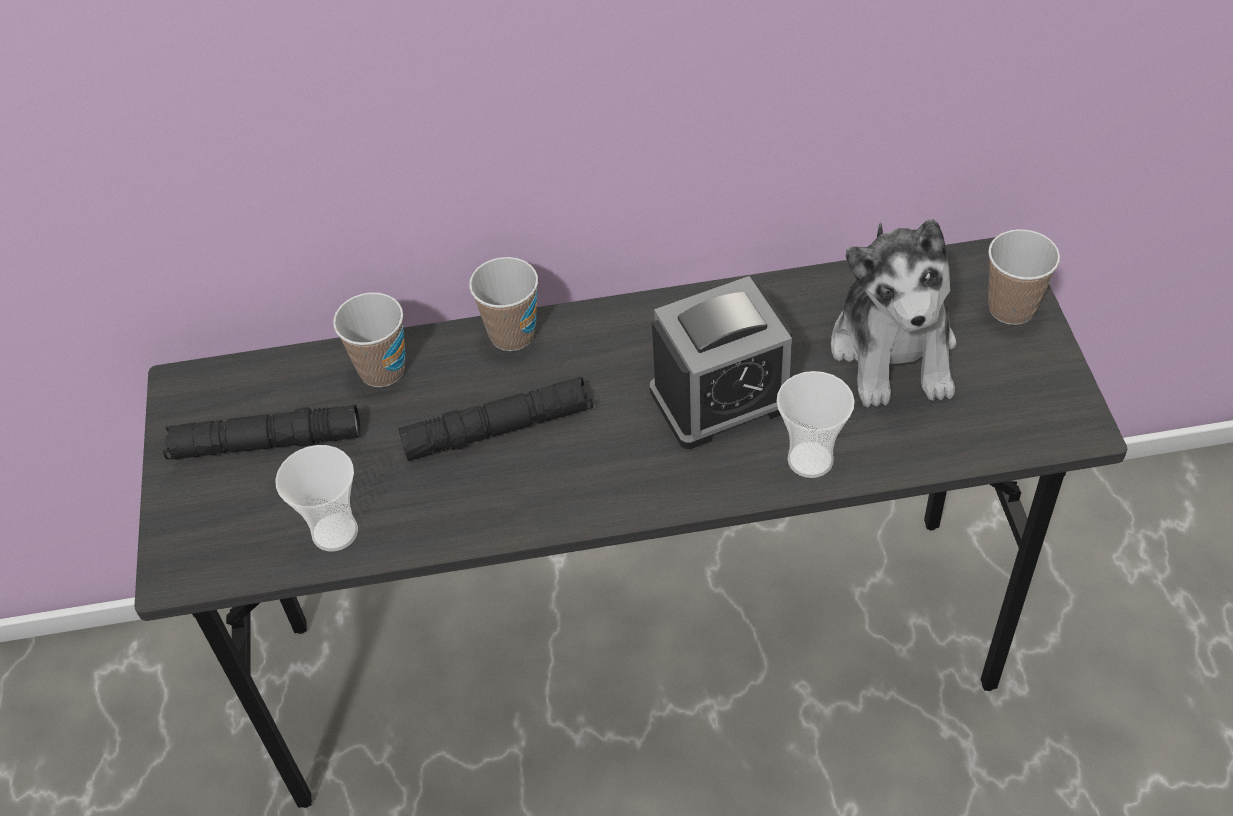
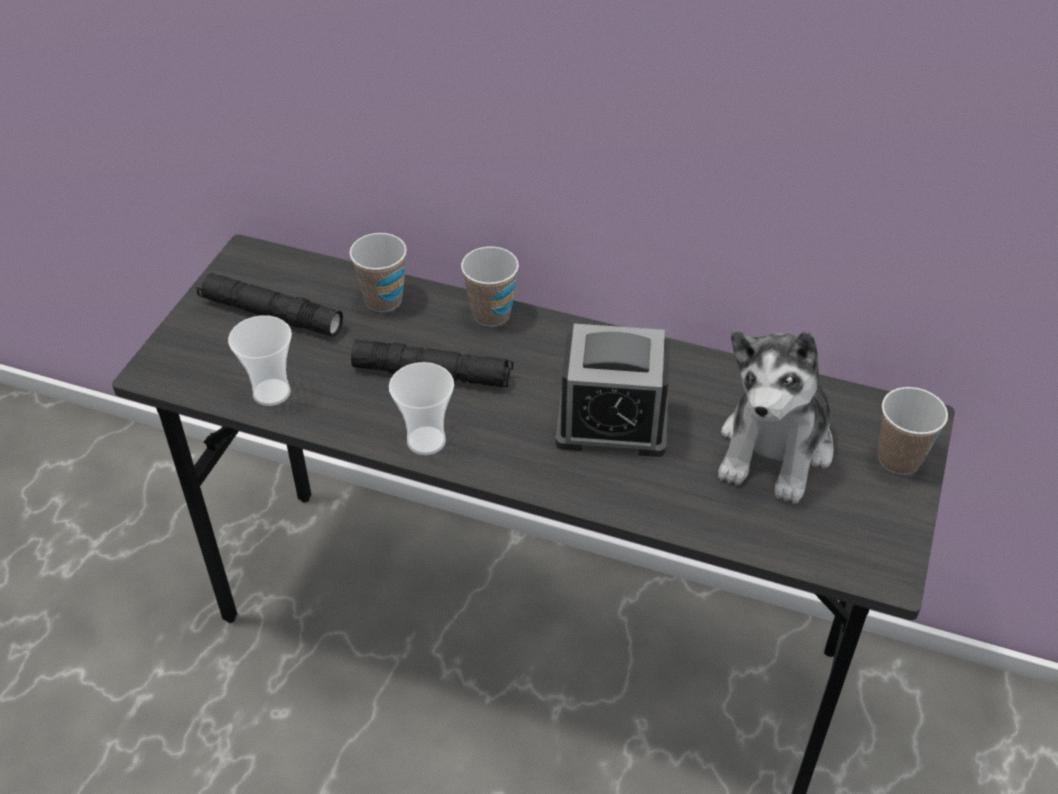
camera: 25 degrees right, 5 degrees down
(810, 460) = (646, 498): cup -> cup (426, 441)

